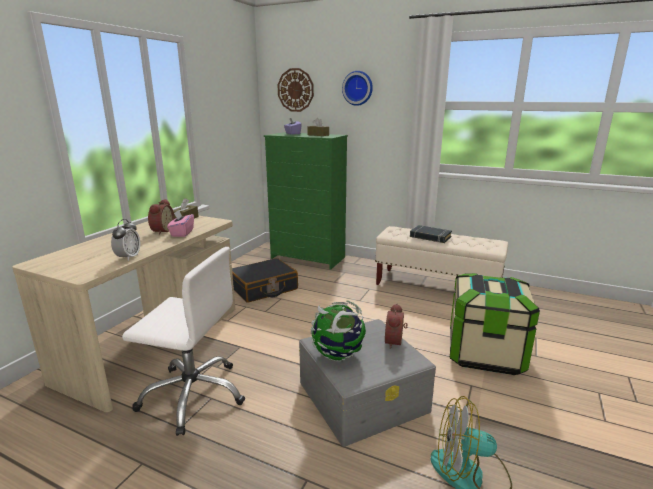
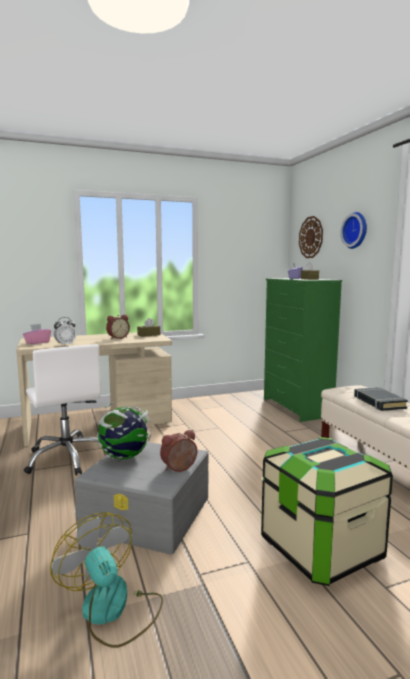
camera: 45 degrees right, 10 degrees down
(182, 233) = (123, 340): pink tissue box -> pink tissue box (37, 342)
(264, 288) = (218, 417): black suitcase -> none

